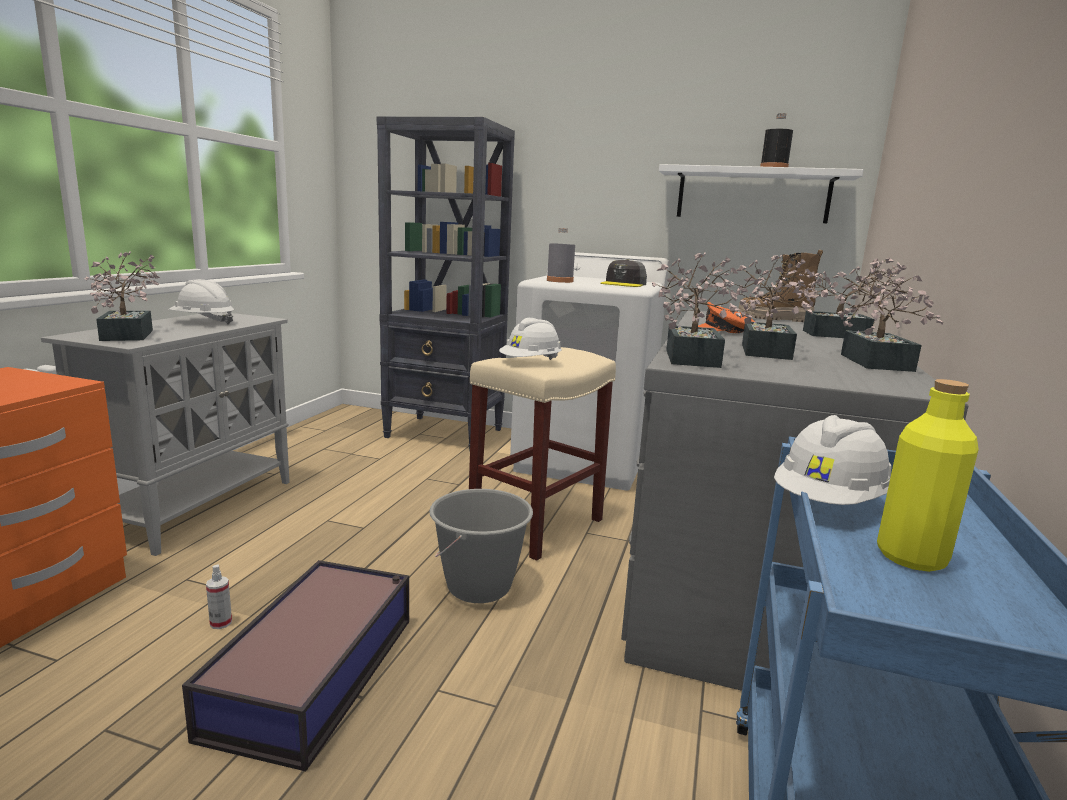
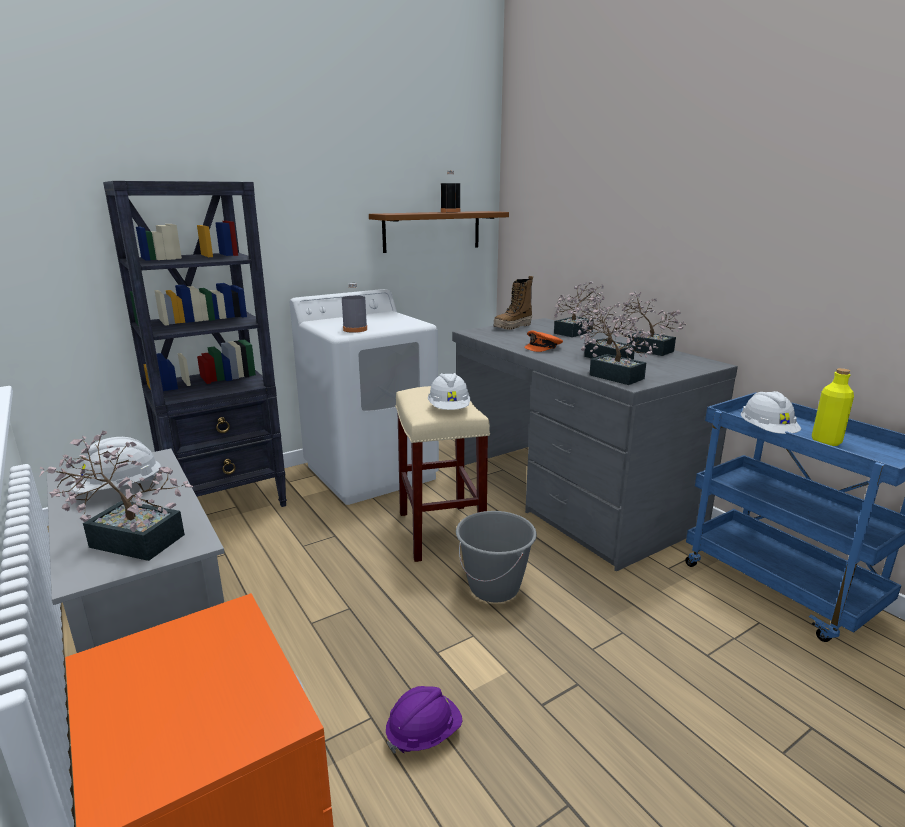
camera: 50 degrees left, 5 degrees up
(221, 623) = (424, 734): spray bottle -> purple hard hat
(317, 672) = (534, 697): storage box -> none
(623, 284) = (395, 320): grey cap -> none
(752, 195) = (432, 231): white shelf -> brown shelf

